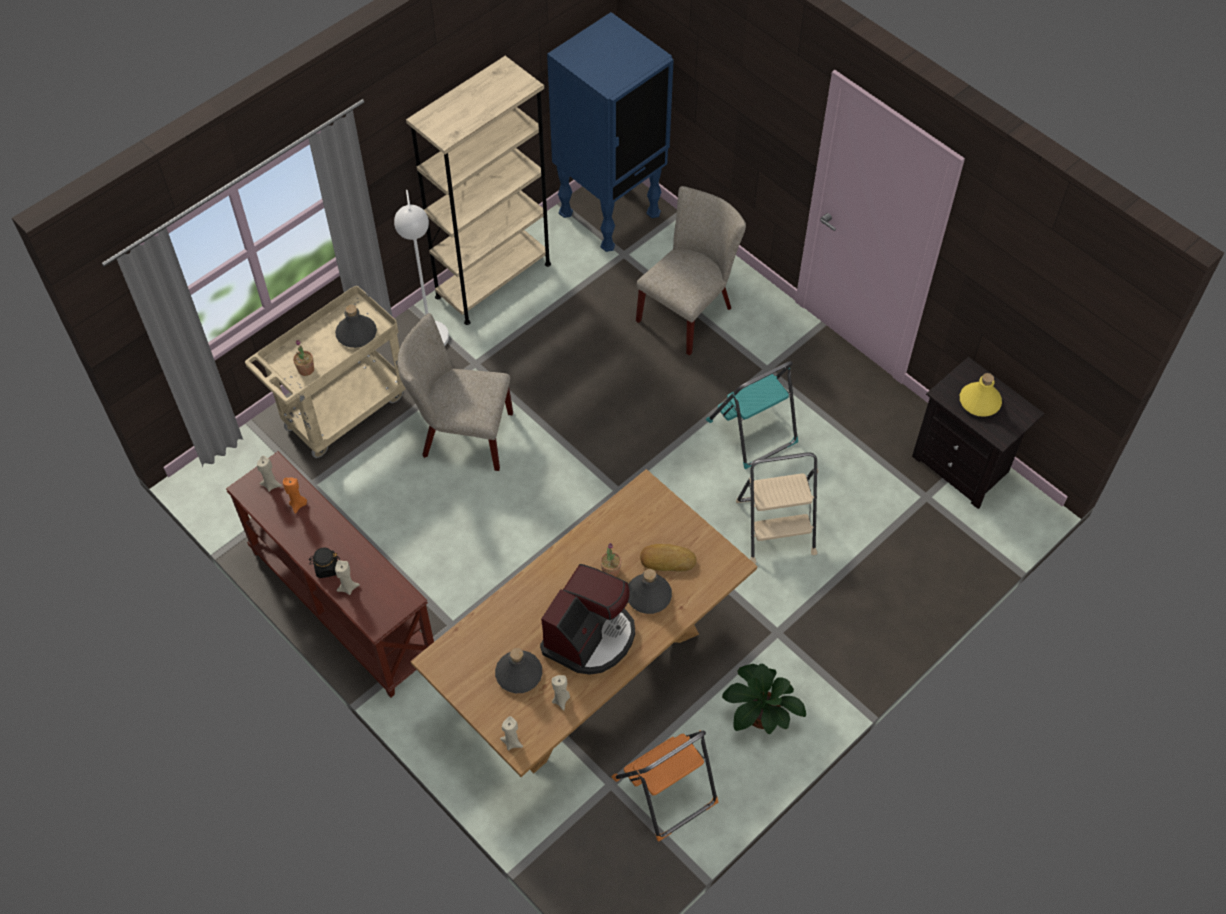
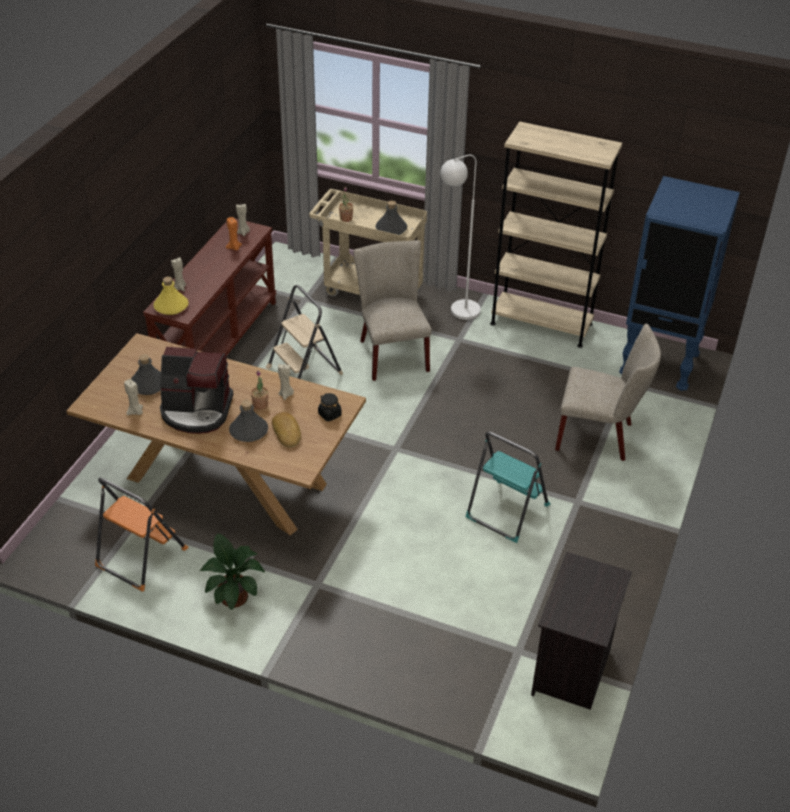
camera: 65 degrees right, 15 degrees down
(326, 568) = (191, 274): black jar -> black jar (329, 414)
(512, 742) = (91, 398): beige candle -> beige candle (286, 395)
(775, 523) = (423, 552): beige step ladder -> beige step ladder (307, 370)
(980, 402) = (584, 593): yellow bottle -> yellow bottle (171, 307)

